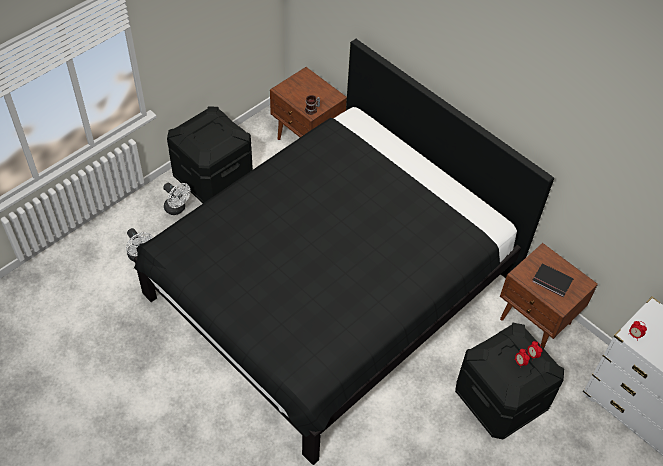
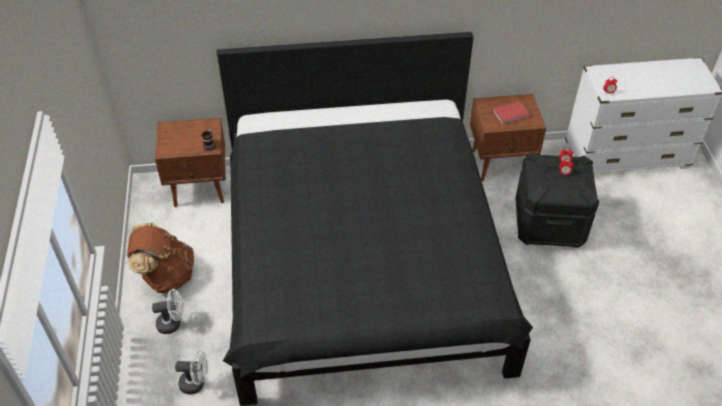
camera: 50 degrees left, 5 degrees down
(213, 177) = (166, 276): black storage box -> brown backpack
(551, 282) = (511, 114): black book -> red book

